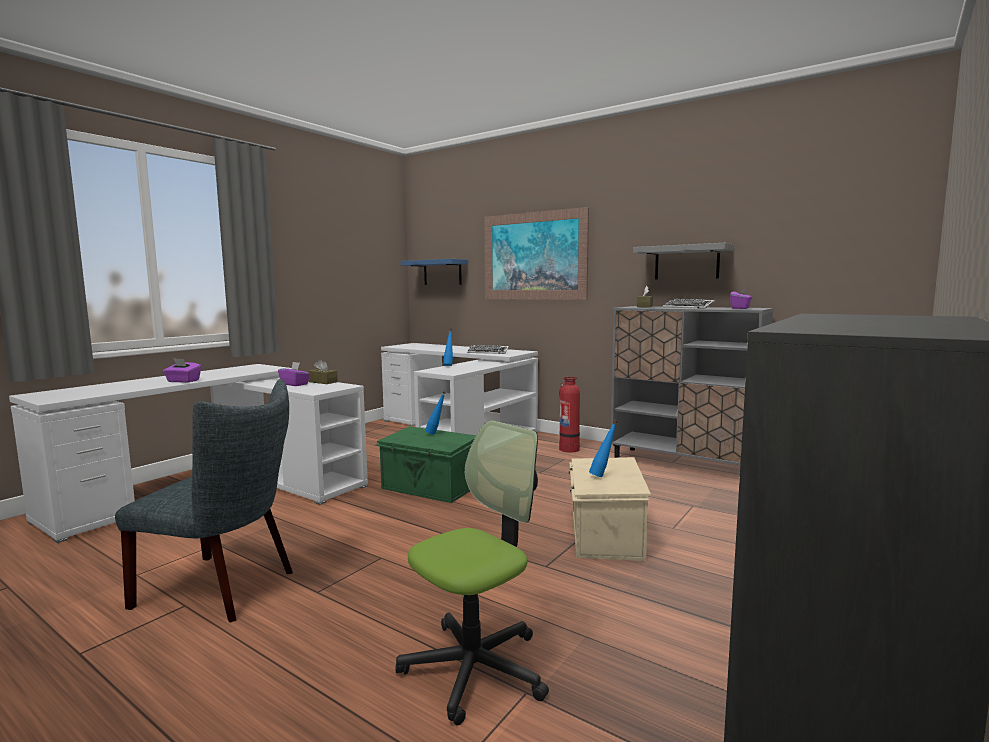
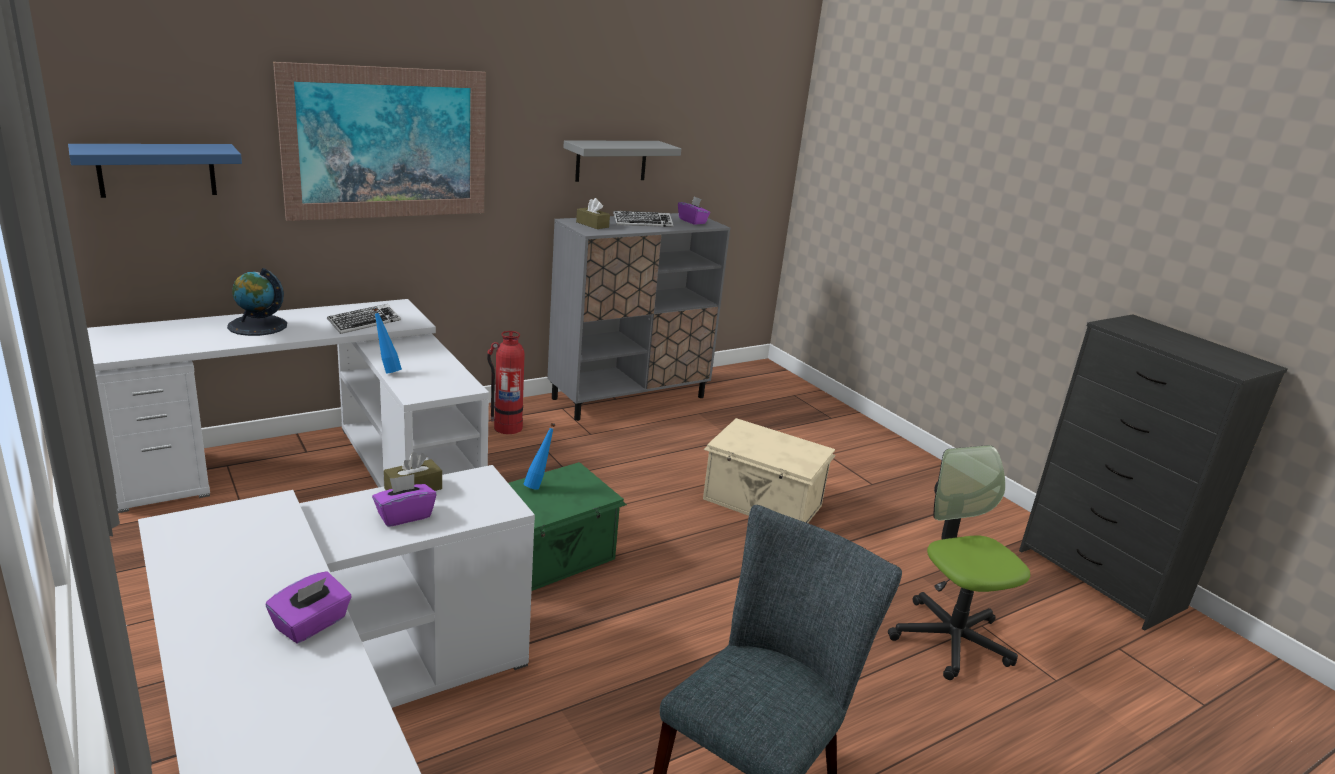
camera: 70 degrees left, 15 degrees up
(453, 348) = (257, 326): none -> globe
(603, 476) = (776, 450): blue bottle -> none

